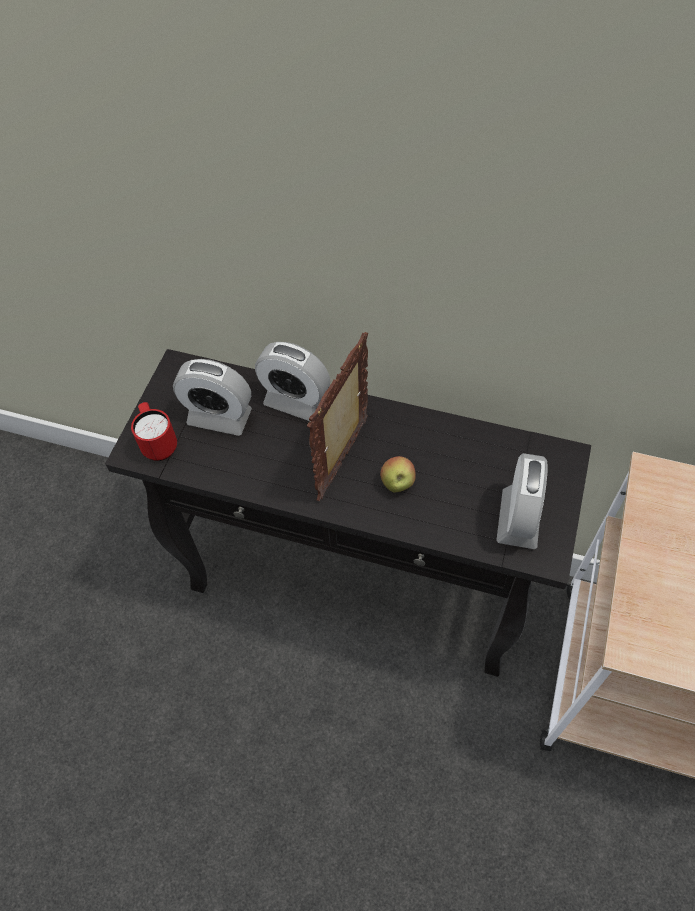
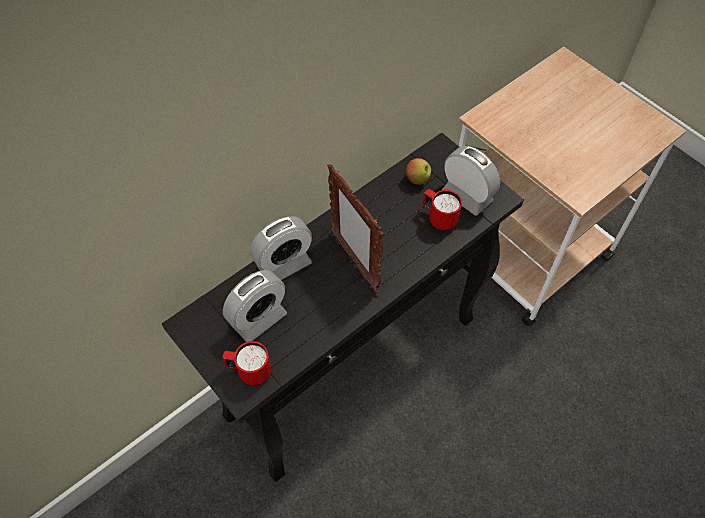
camera: 60 degrees left, 0 degrees up
(397, 484) = (396, 243): apple -> apple (417, 179)
(463, 507) = (439, 219): none -> red mug

